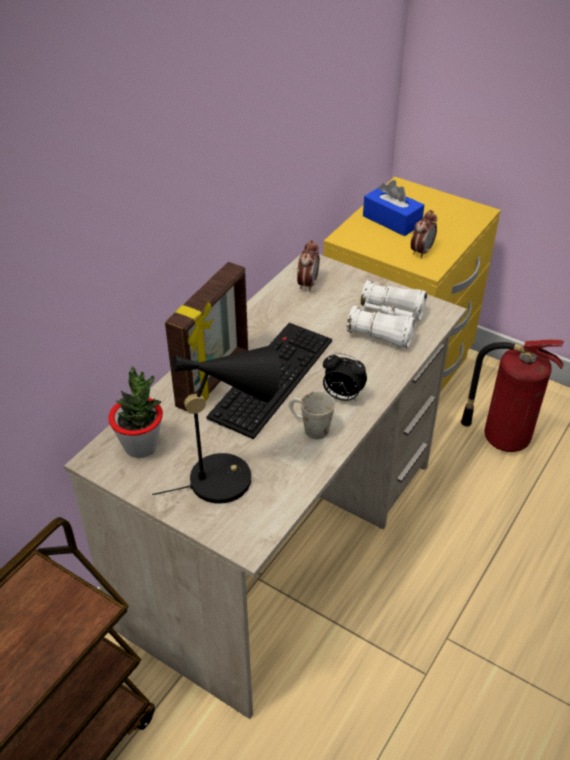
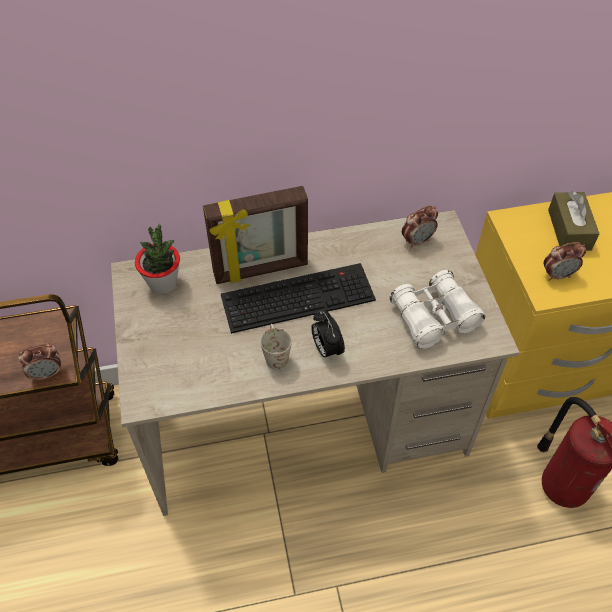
camera: 45 degrees right, 10 degrees up
(85, 624) = (47, 374): none -> alarm clock
(230, 475) = (186, 347): black table lamp -> none
(392, 220) = (569, 230): blue tissue box -> brown tissue box

